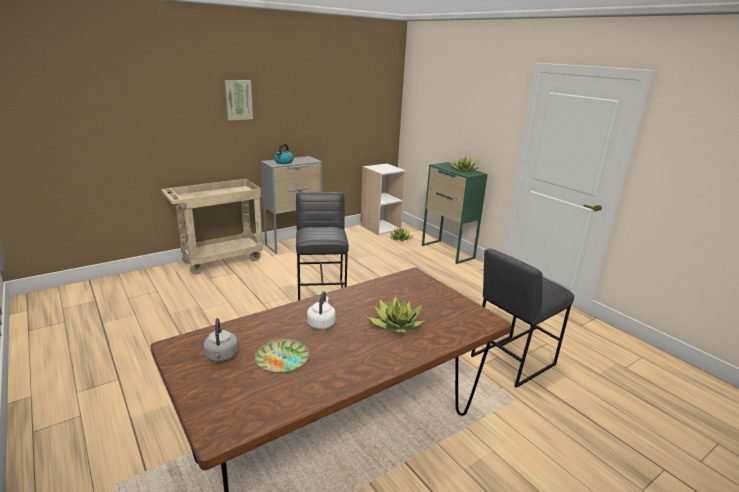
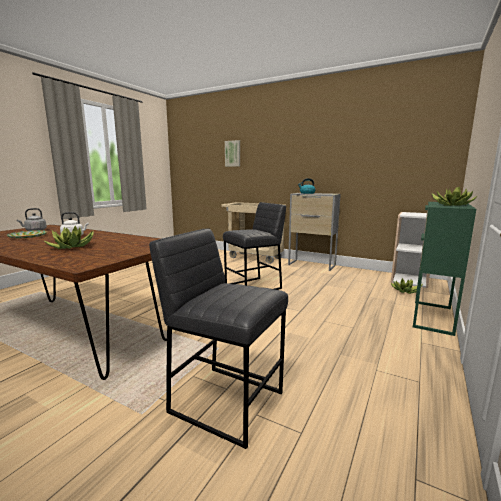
camera: 65 degrees right, 10 degrees down
(238, 100) = (287, 146): picture -> picture (233, 153)

